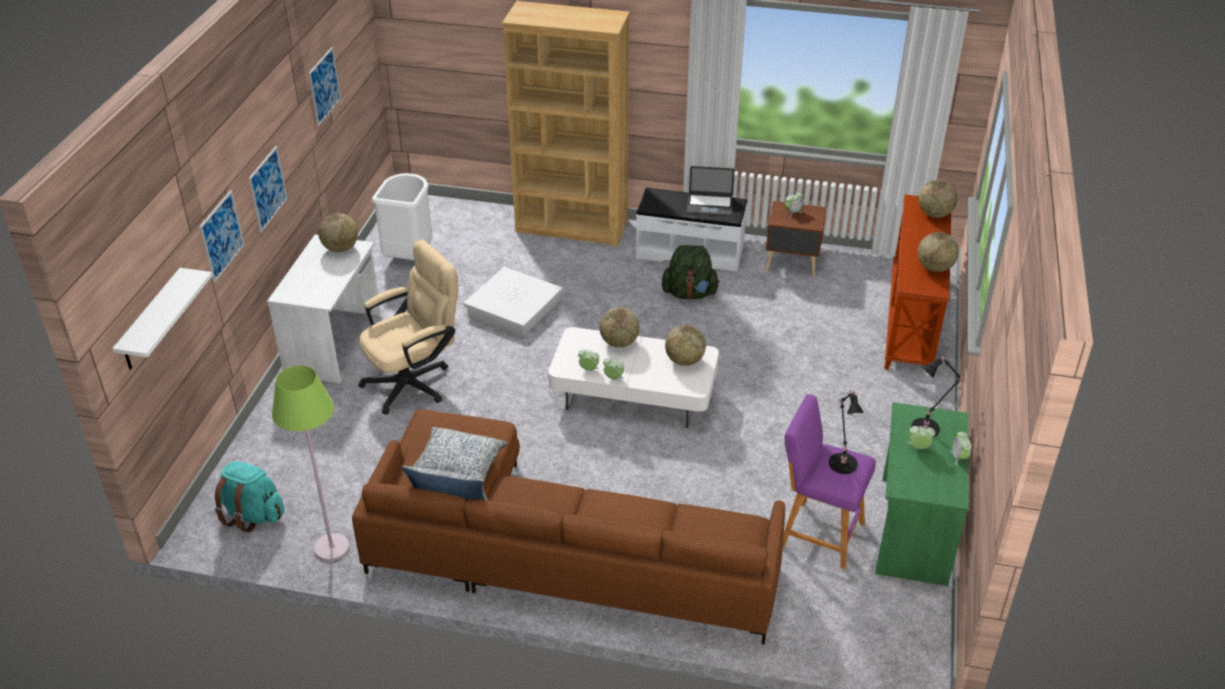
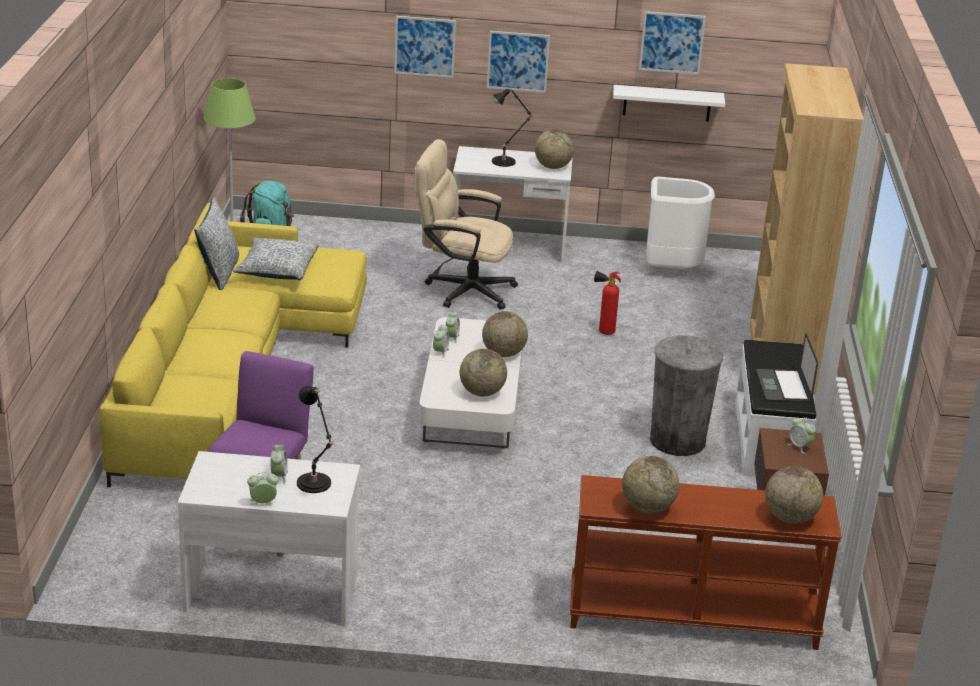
camera: 80 degrees right, 10 degrees down
(151, 321) = (299, 36): white shelf -> white shelf (667, 103)
(415, 381) = (462, 289): beige office chair -> beige office chair turned 150 degrees clockwise
(513, 307) = (603, 331): white storage box -> fire extinguisher
(553, 551) = (232, 371): brown sofa -> yellow sofa
(689, 293) = (677, 440): green backpack -> grey trash can
(842, 461) = (264, 438): black table lamp -> black table lamp (505, 161)
(911, 530) = (271, 591): green desk -> white desk

